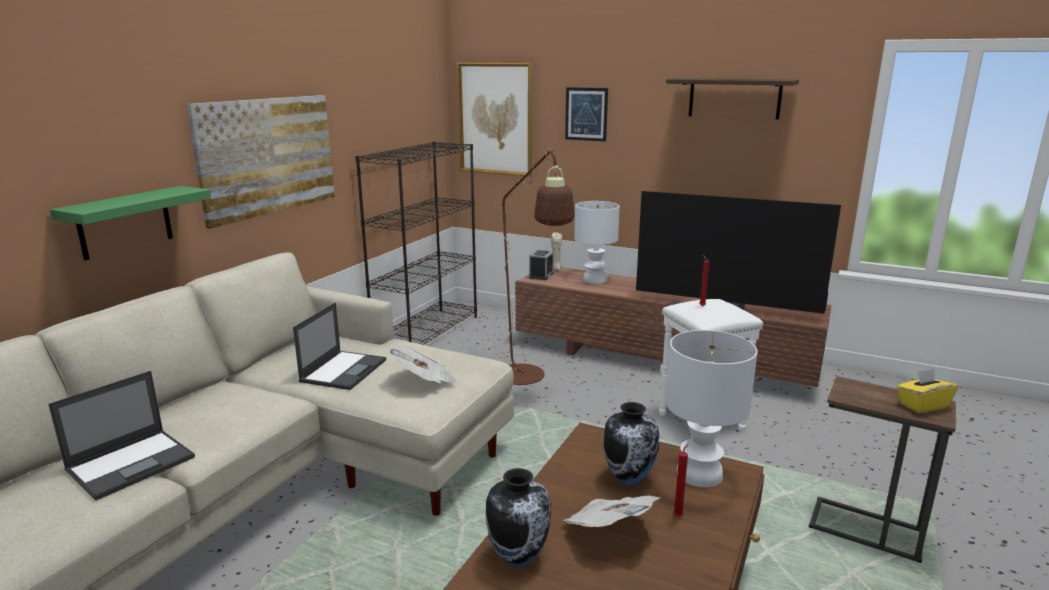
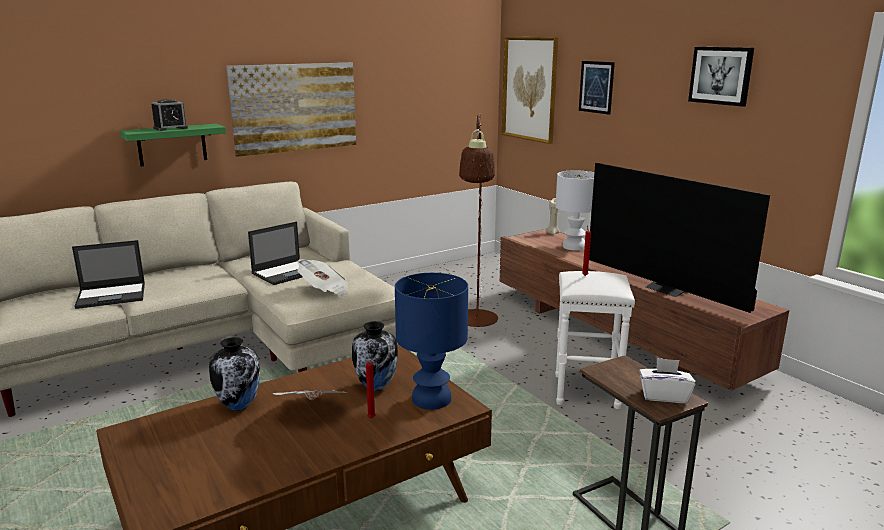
camera: 30 degrees right, 0 degrees up
(427, 332) = (441, 272): black bookcase -> none
(541, 275) = (531, 236): alarm clock -> alarm clock (170, 128)
(700, 474) = (432, 399): white table lamp -> blue table lamp
(734, 98) = (721, 75): shelf -> picture
(922, 405) = (664, 396): yellow tissue box -> white tissue box

